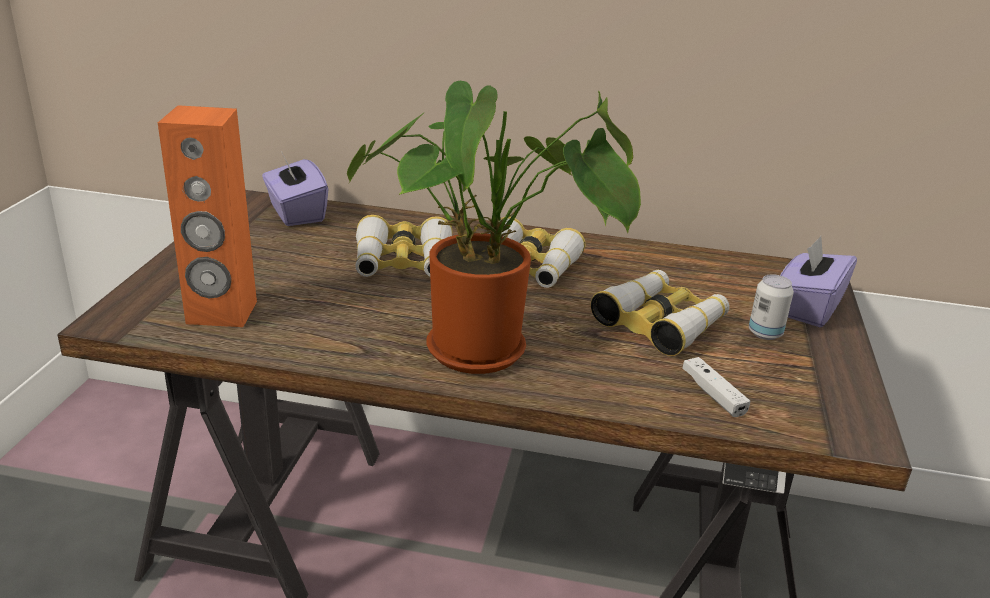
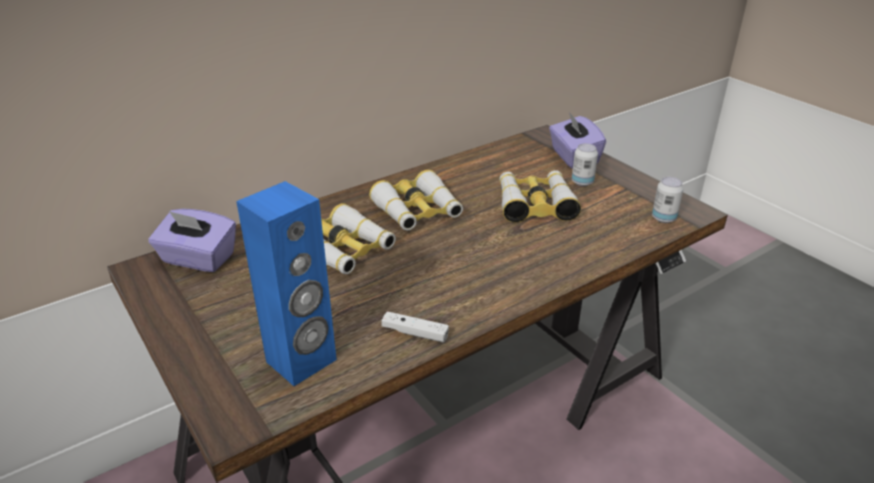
camera: 45 degrees left, 5 degrees up
(221, 313) = (302, 361): orange speaker -> blue speaker
(488, 351) = (494, 274): potted plant -> none
(713, 394) = (619, 228): white game controller -> white game controller (415, 333)
(798, 419) = (663, 218): none -> can

